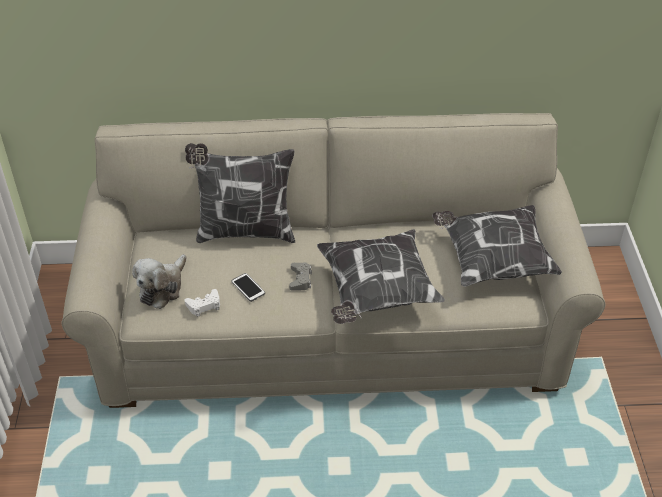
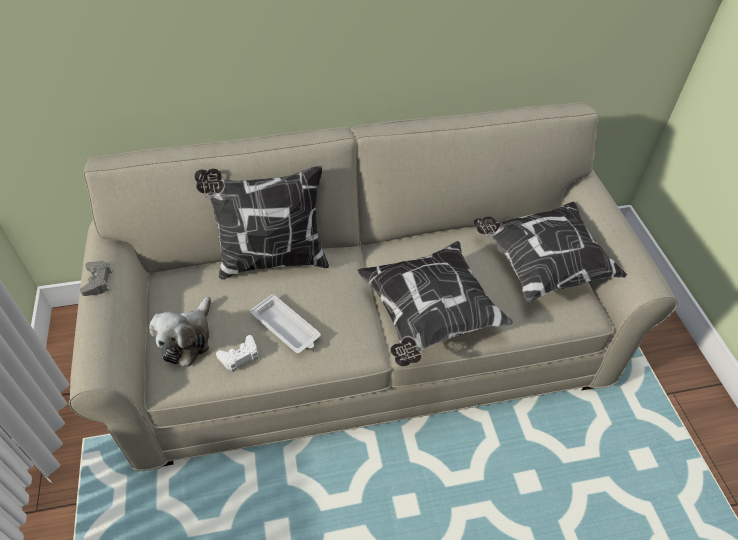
camera: 10 degrees left, 5 degrees up
(248, 288) = (286, 328): phone -> white tray
(300, 279) = (343, 311): grey game controller -> grey game controller (98, 281)

